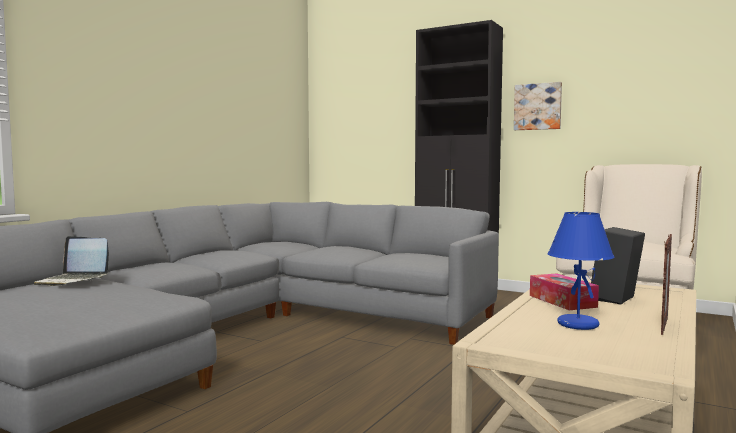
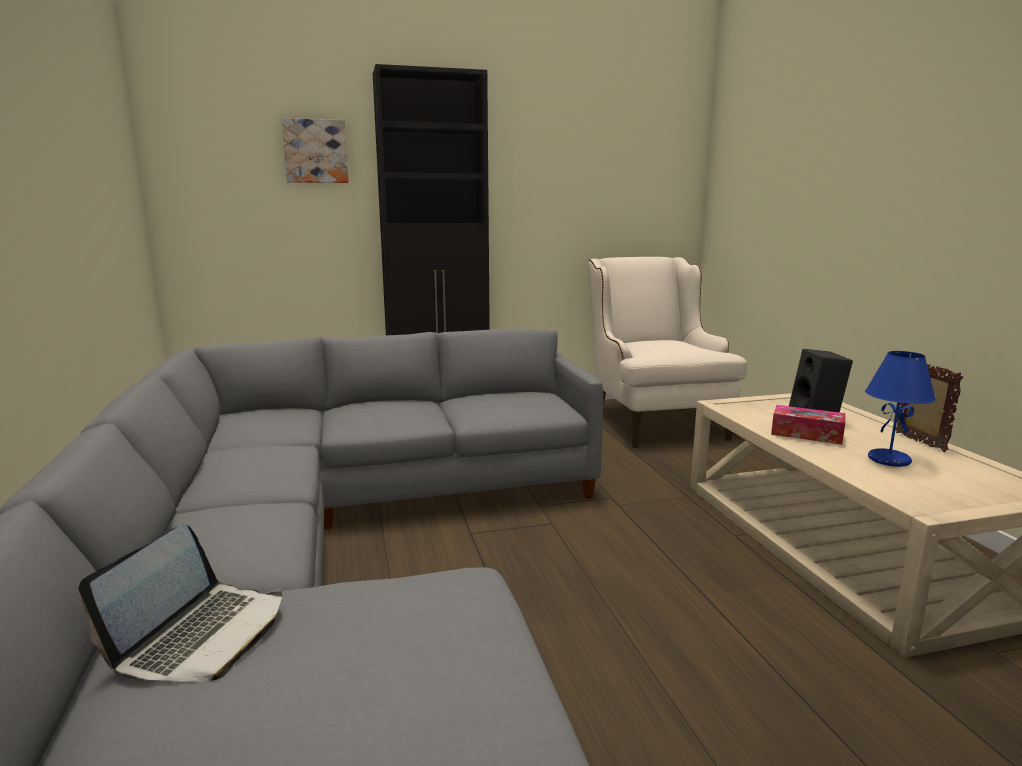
camera: 45 degrees left, 10 degrees up
(73, 280) = (201, 635): laptop -> laptop turned 45 degrees counterclockwise
(538, 106) = (521, 187): picture -> picture (315, 151)

